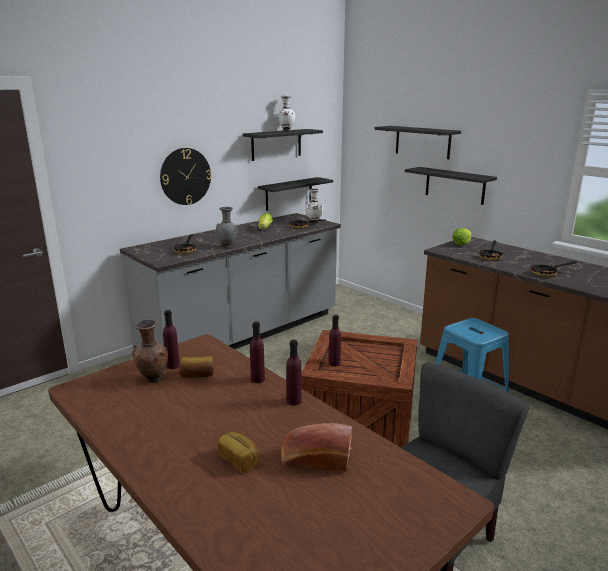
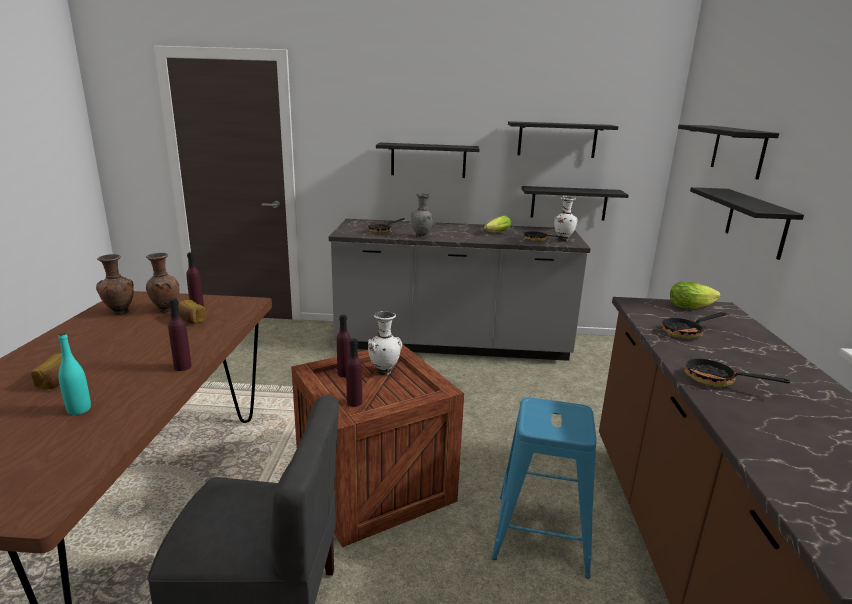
camera: 45 degrees right, 0 degrees up
(117, 401) = (119, 313): none -> brown vase
(185, 176) = (428, 160): wall clock -> black shelf
(257, 379) = (208, 341): purple bottle -> purple bottle (354, 402)
(286, 131) = (568, 123): white vase -> white vase (384, 371)
(315, 460) = (79, 410): bread -> turquoise bottle

